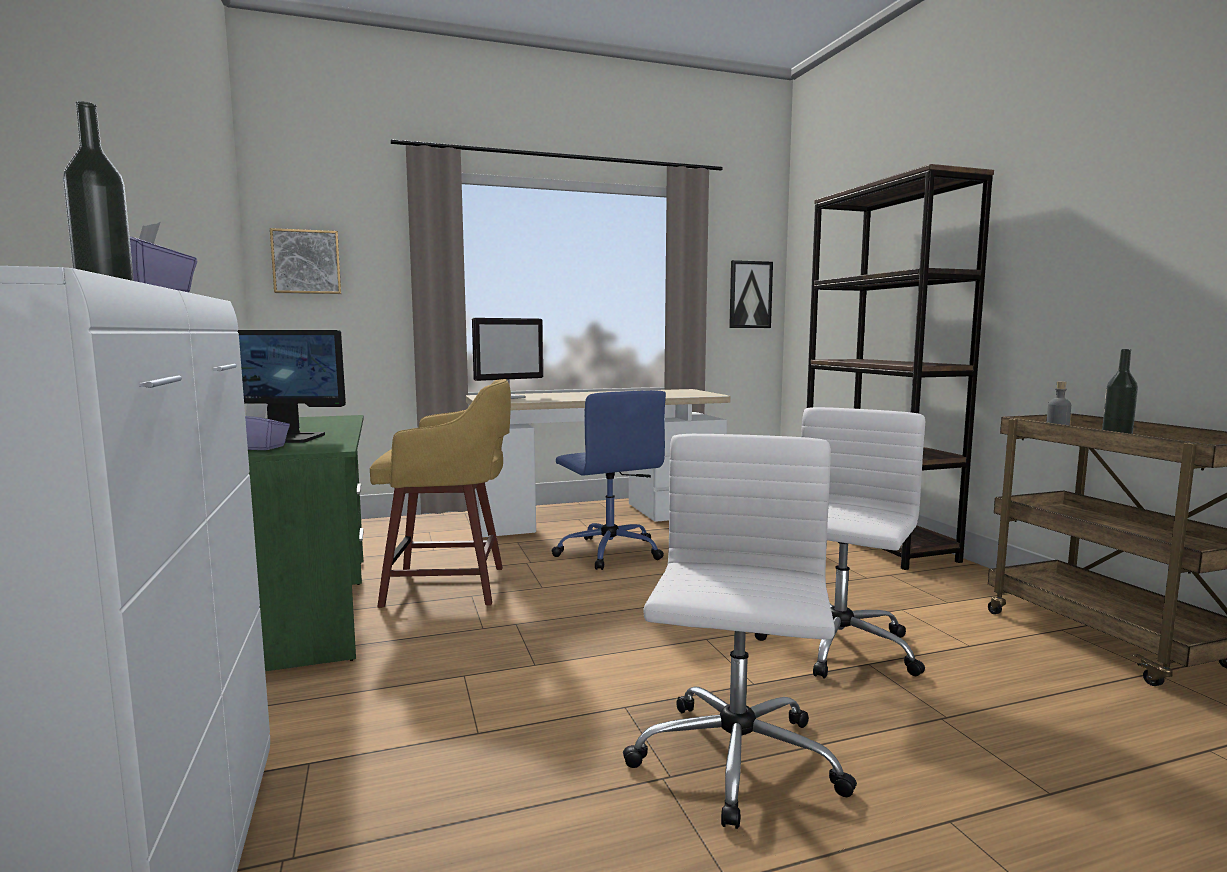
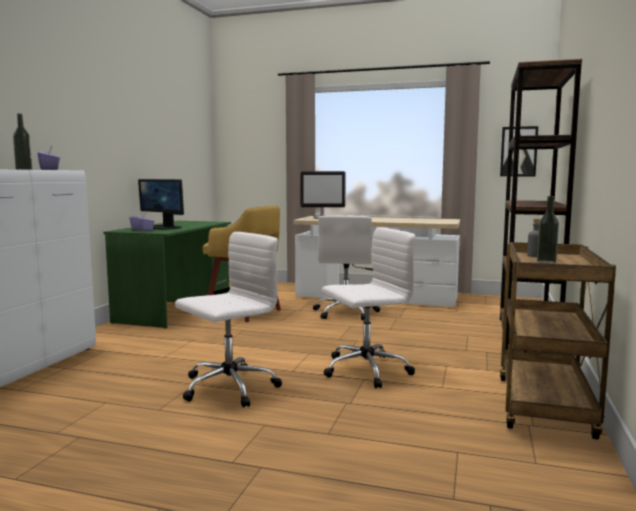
camera: 35 degrees right, 0 degrees up
(306, 262) = (240, 142): picture -> none
(609, 552) = (346, 312): blue office chair -> white office chair

